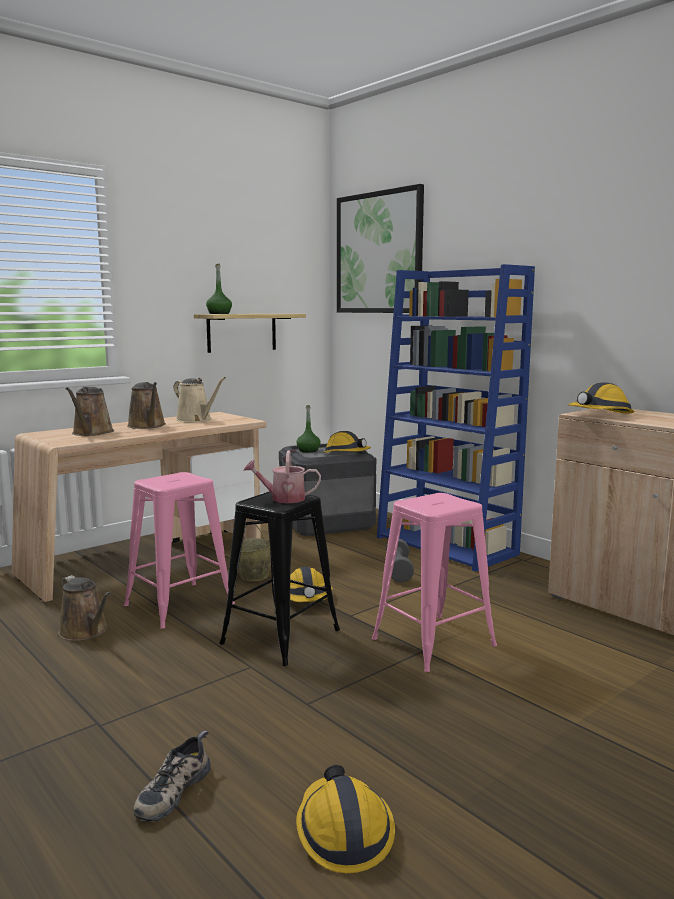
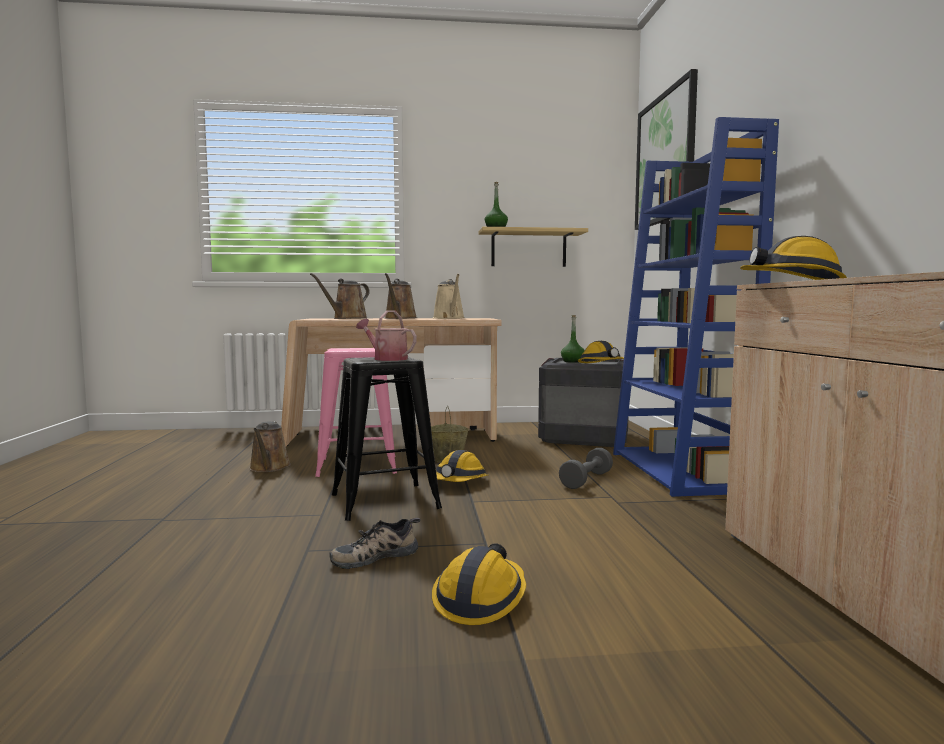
camera: 35 degrees right, 5 degrees down
(172, 790) = (109, 571): shoe -> shoe (375, 556)
(343, 831) = (131, 650): hard hat -> hard hat (480, 598)
(433, 642) = (509, 539): pink stool -> none

